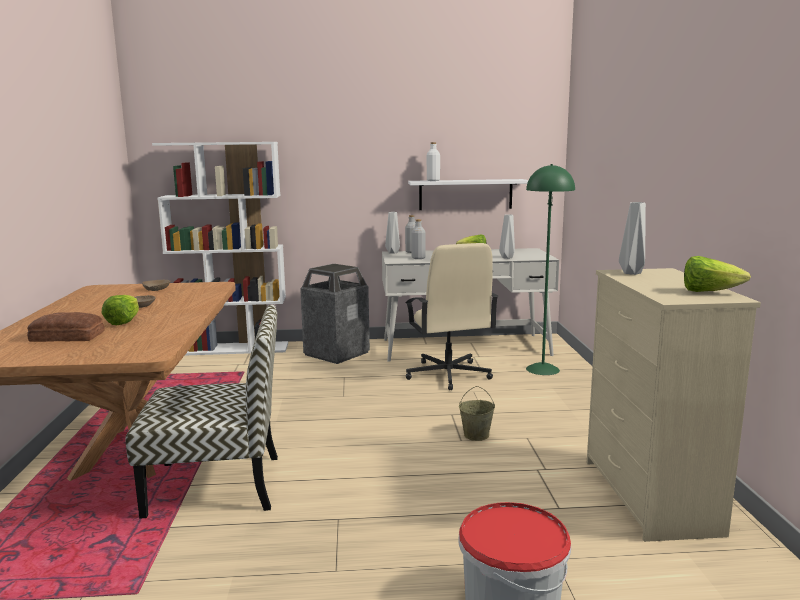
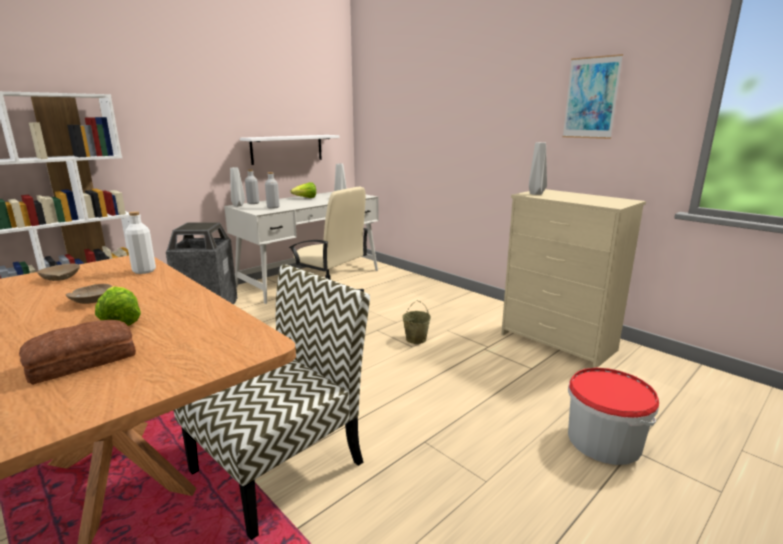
camera: 40 degrees left, 5 degrees up
(433, 180) = (265, 137): white bottle -> white bottle (144, 271)
(543, 369) = (386, 281): green floor lamp -> none
(708, 292) = (609, 199): lettuce -> none
(747, 139) = (591, 98): none -> picture

